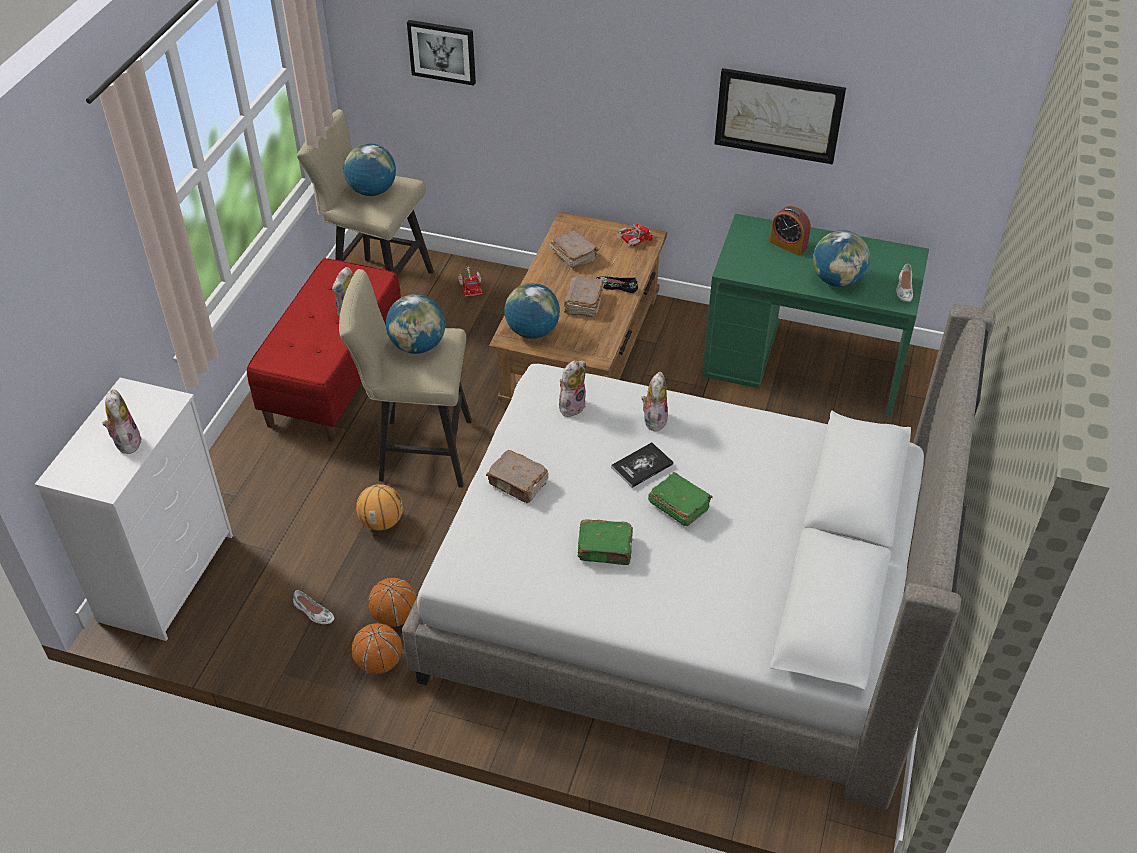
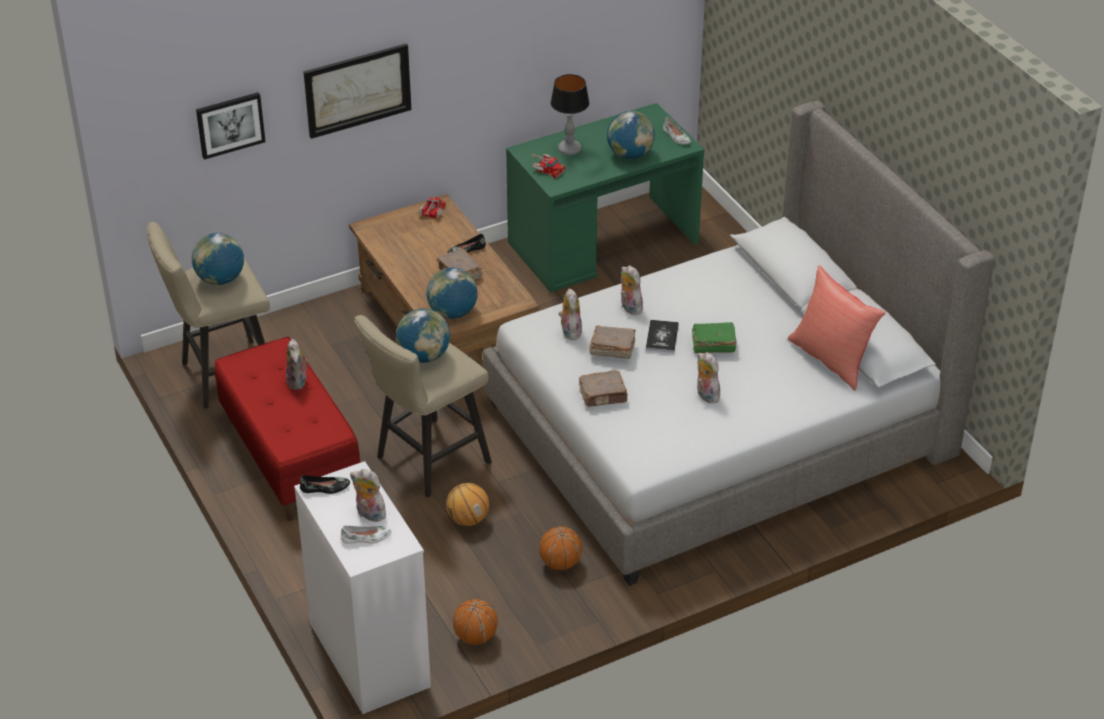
camera: 45 degrees left, 5 degrees down
(133, 395) = (325, 488): none -> black shoe
(313, 612) = (504, 599): white shoe -> white shoe (366, 538)
(379, 663) = (589, 594): basketball -> basketball (475, 637)
(470, 285) = (297, 333): toy truck -> toy truck (546, 169)
(573, 255) = (406, 247): brown book -> brown book (611, 349)
(605, 549) = (705, 395): green book -> plush toy
(775, 603) = (831, 359): none -> red pillow
(778, 115) = (525, 49): picture -> picture (357, 90)
(788, 245) = (569, 149): alarm clock -> table lamp

